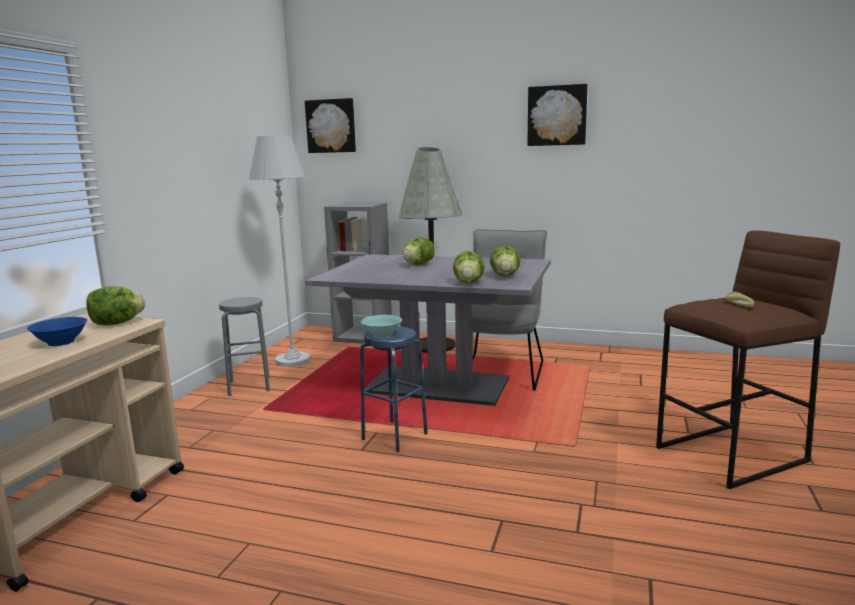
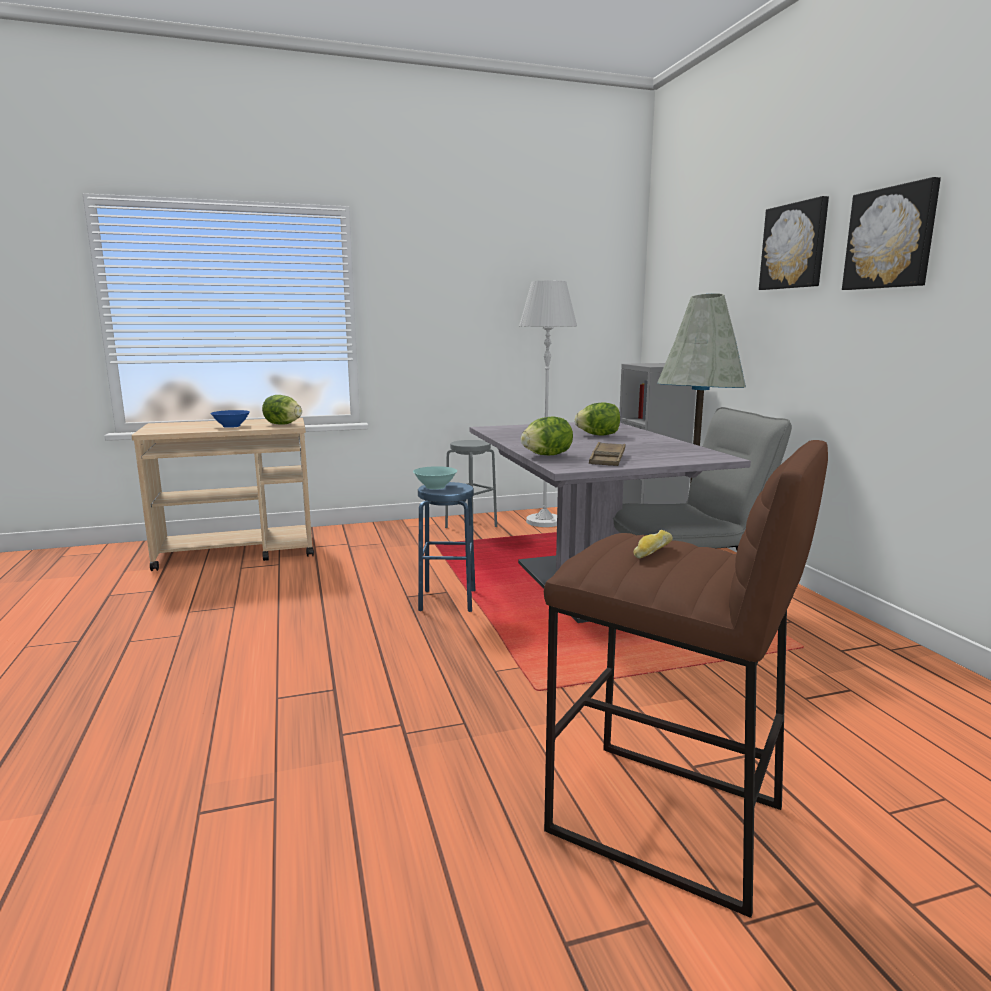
camera: 55 degrees right, 0 degrees up
(331, 126) = (670, 271): picture -> picture (795, 246)
(505, 276) = (607, 459): lettuce -> brown tray

